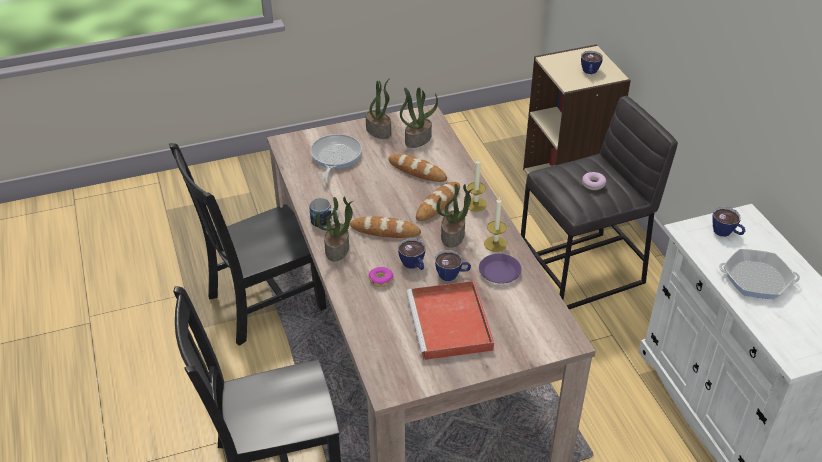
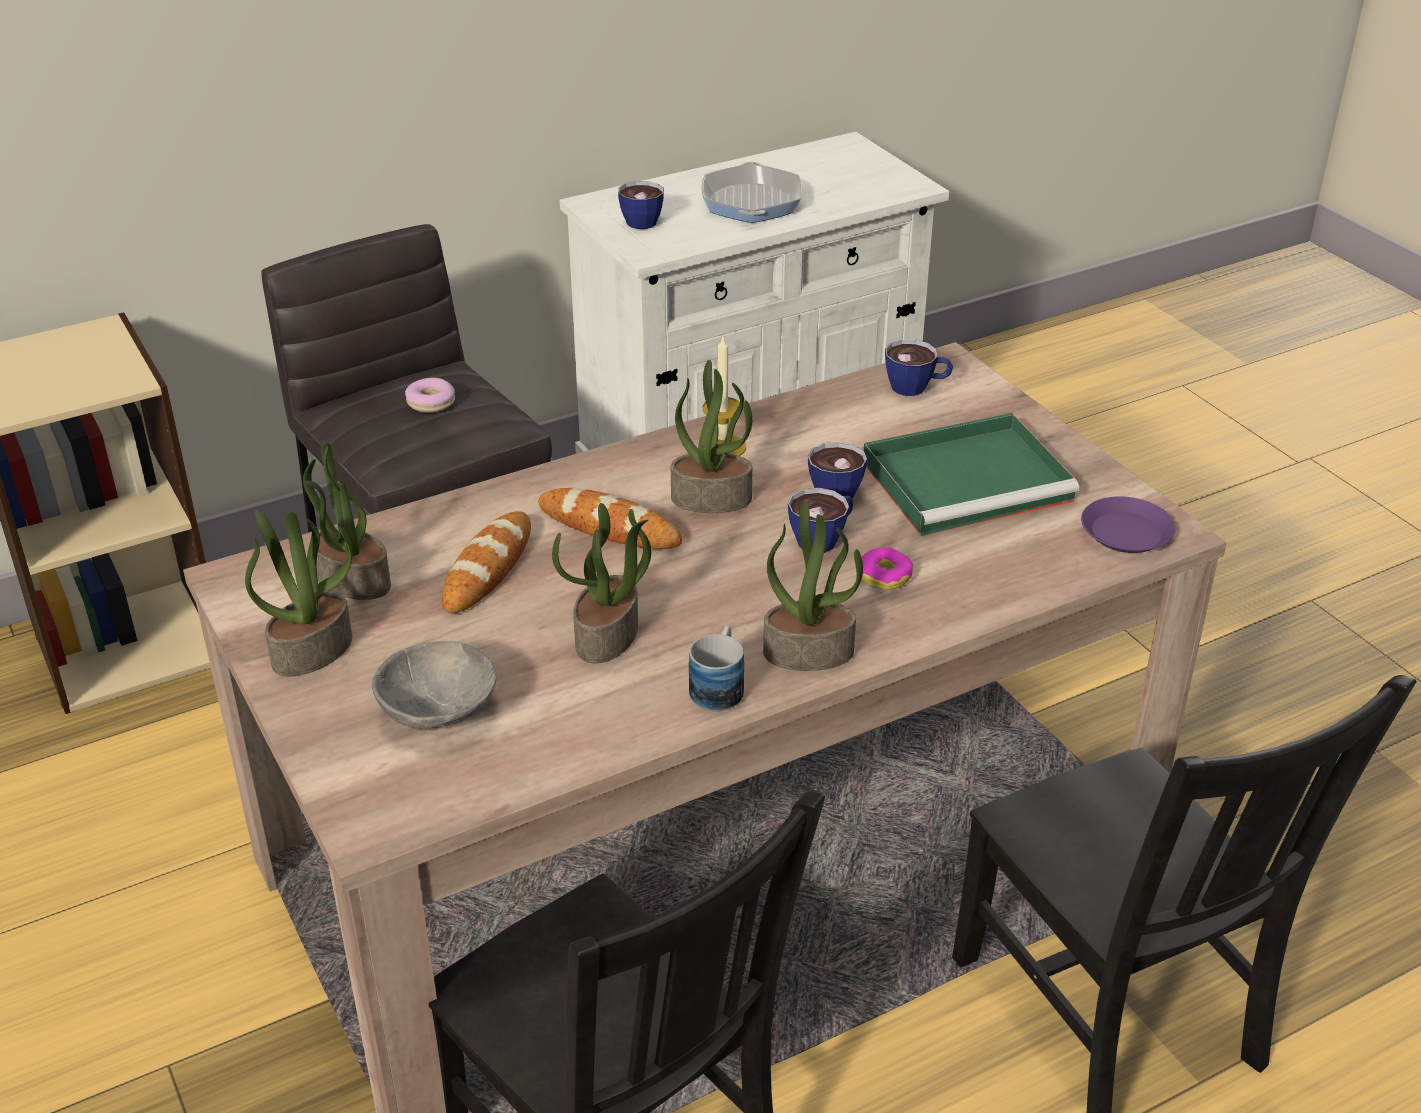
camera: 100 degrees left, 5 degrees down
(335, 157) = (440, 713): frying pan -> grey bowl
(364, 197) = (608, 637): none -> potted plant
(385, 230) = (723, 590): bread -> none
(450, 324) = (970, 480): red tray -> green tray
(475, 204) = (600, 478): candle -> none
(499, 272) = (803, 437): purple plate -> purple plate (1125, 532)
(589, 72) = (80, 358): cup -> cup (917, 387)

